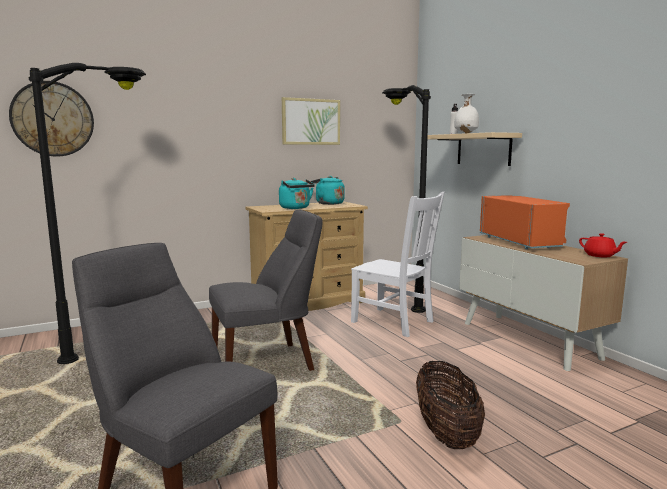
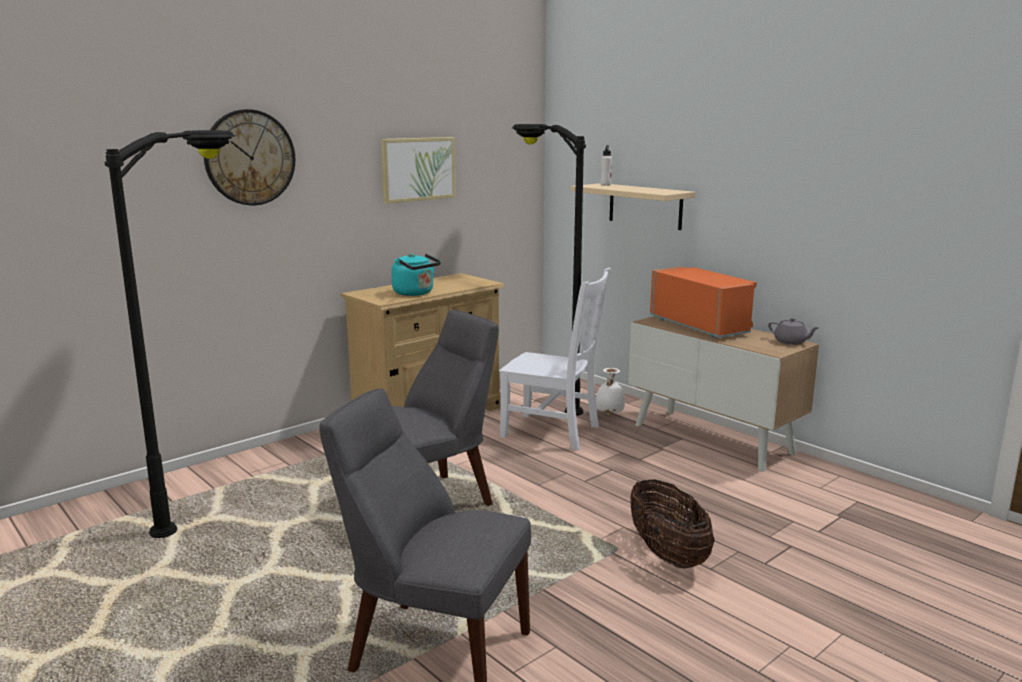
camera: 15 degrees left, 5 degrees up
(53, 119) = (83, 195): wall clock -> wall clock (249, 157)
(328, 203) = (447, 280): turquoise kettle -> none
(465, 134) = (624, 187): white vase -> white vase (609, 414)
(600, 255) = (791, 342): red teapot -> grey teapot

